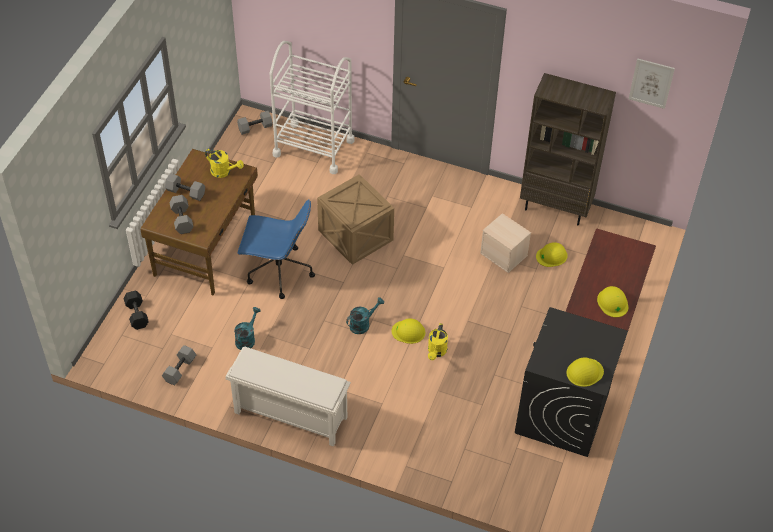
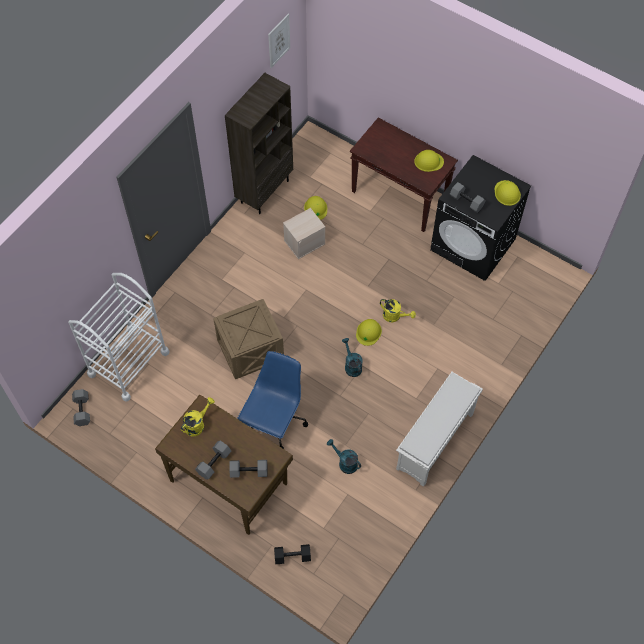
camera: 75 degrees left, 10 degrees up
(180, 370) = (367, 526): grey dumbbell -> grey dumbbell (467, 201)

